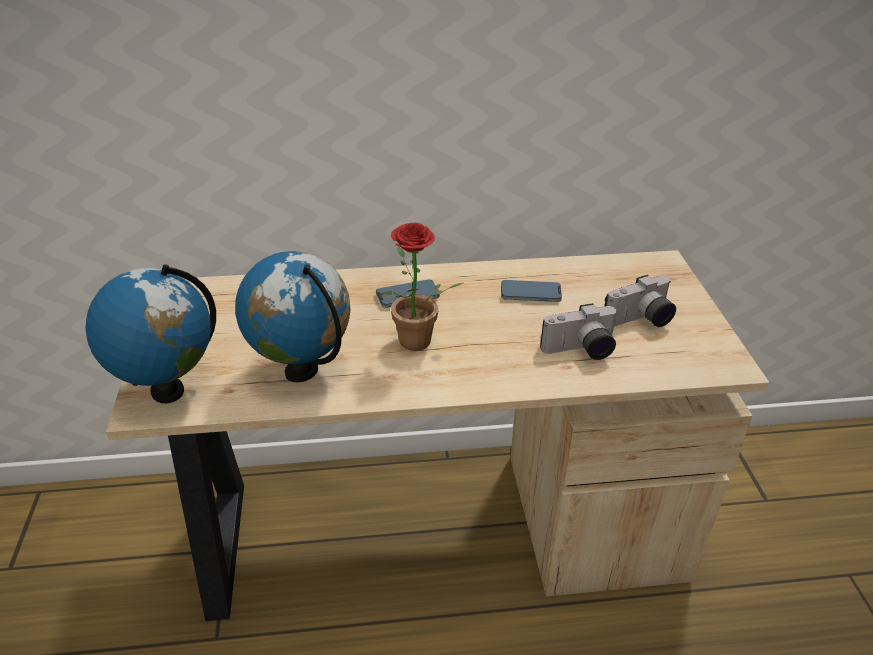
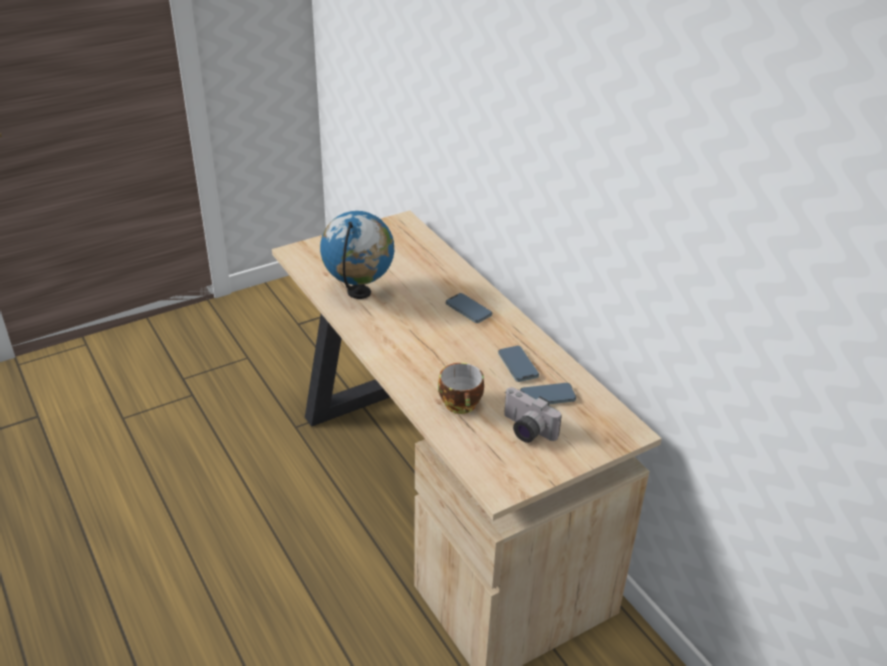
camera: 65 degrees right, 0 degrees up
(167, 391) = (313, 254): globe -> none
(414, 345) = (414, 328): potted plant -> none
(581, 351) = (462, 405): camera -> cup
(592, 291) = (547, 397): none -> phone

